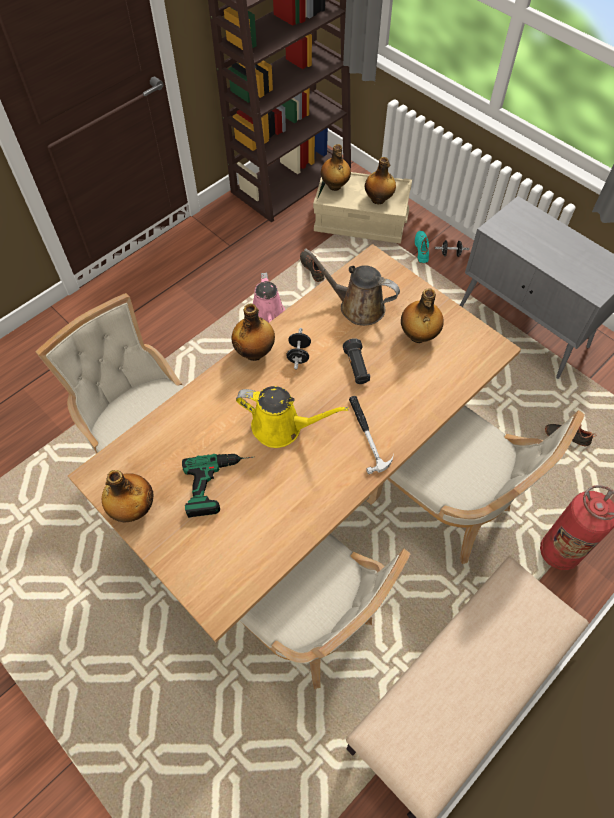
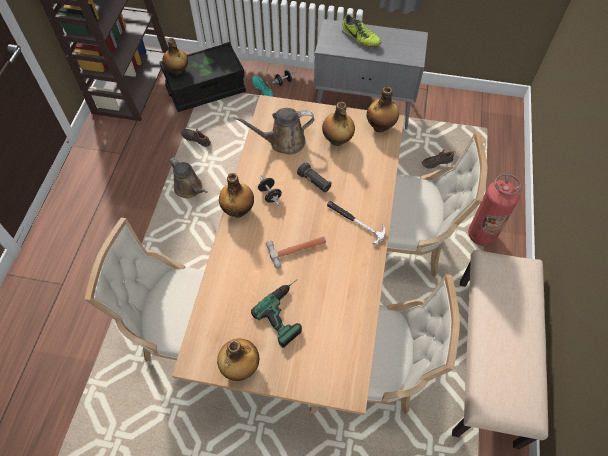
camera: 35 degrees left, 0 degrees up
(268, 316) = (190, 189): pink watering can -> brown watering can
(282, 427) = (297, 249): yellow watering can -> hammer
(360, 221) = (206, 89): beige storage box -> black storage box
(378, 199) = (216, 66): bottle -> bottle (381, 126)
(545, 237) = (360, 38): none -> shoe

